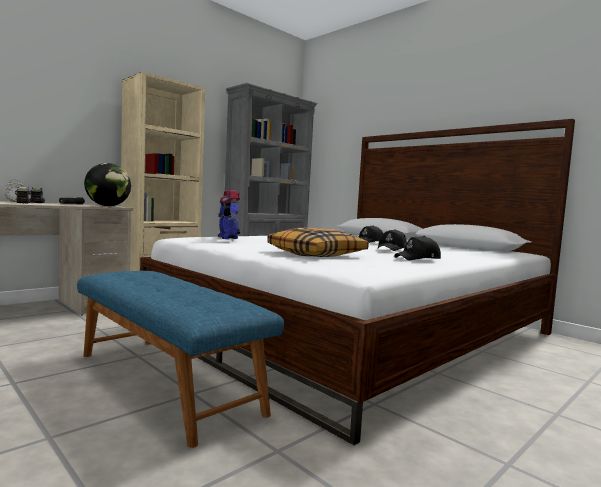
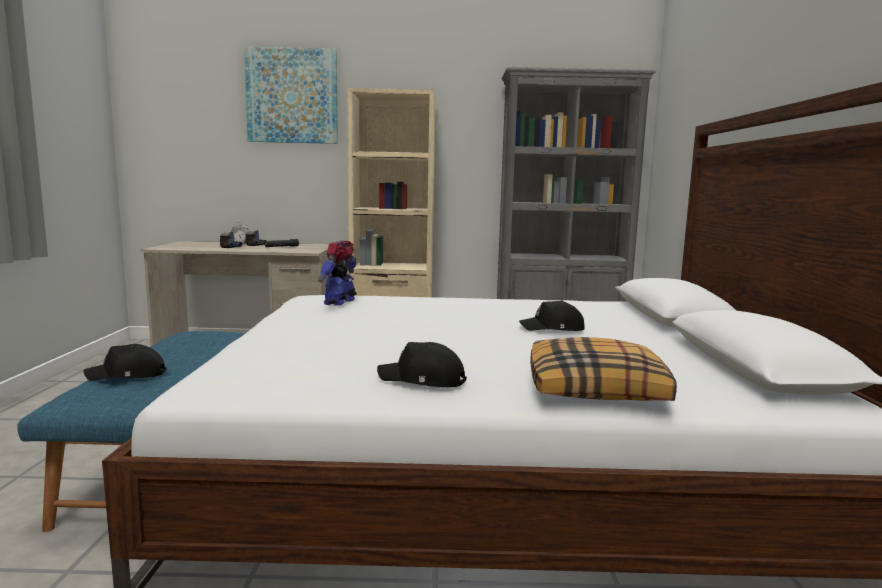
camera: 45 degrees right, 5 degrees up
(61, 66) = (292, 96): none -> picture
(108, 206) = (305, 250): globe -> none
(316, 254) = (324, 345): pillow -> pillow (596, 388)
(392, 249) = (494, 351): black cap -> black cap (127, 375)

